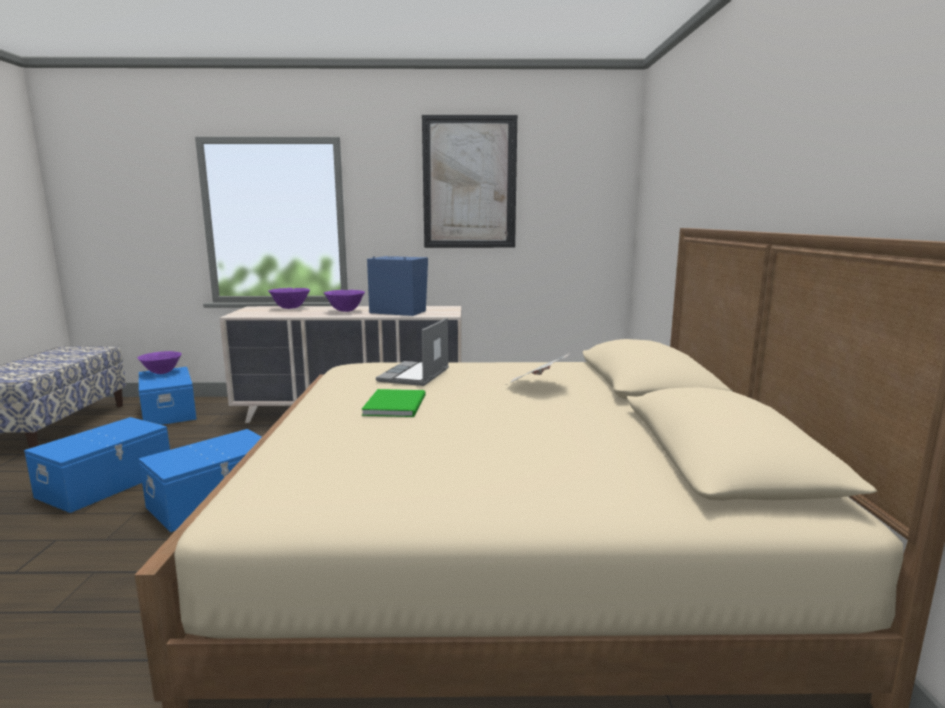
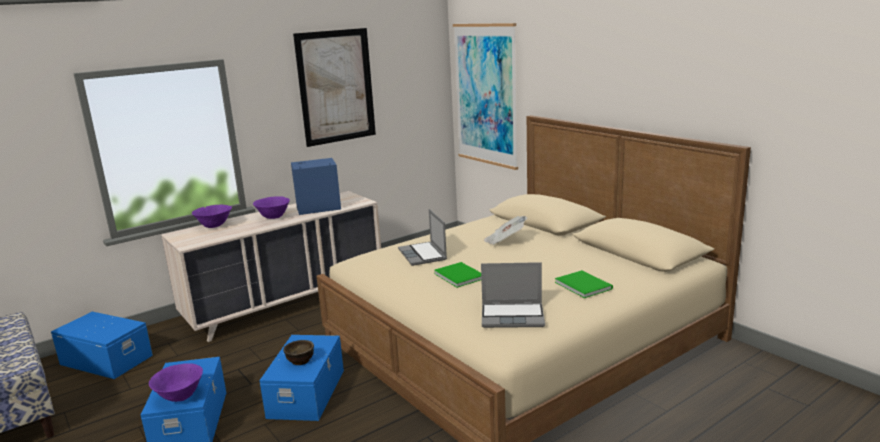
camera: 35 degrees left, 5 degrees up
(162, 373) = (83, 324): purple bowl -> purple bowl (180, 397)
(199, 454) = (300, 361): none -> brown bowl
(332, 471) = (513, 316): none -> laptop
(517, 467) = (583, 285): none -> green book
(659, 207) = (486, 95): none -> picture

